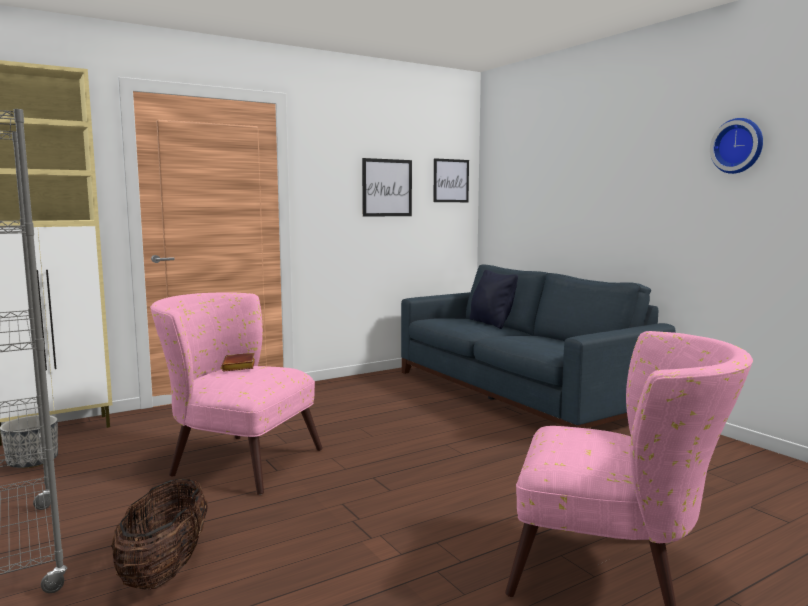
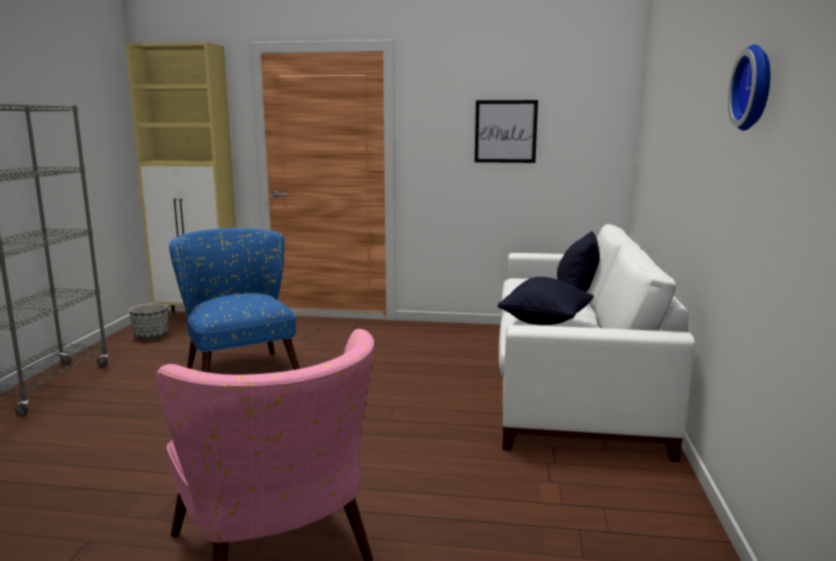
camera: 40 degrees right, 5 degrees up
(165, 570) = (75, 425): basket -> none
(235, 460) = (239, 369): pink armchair -> blue armchair
(240, 366) = (244, 293): brown book -> none
(451, 180) = (593, 122): picture -> none
(517, 393) = (570, 380): blue sofa -> white sofa
(532, 341) = (545, 322): none -> black pillow

